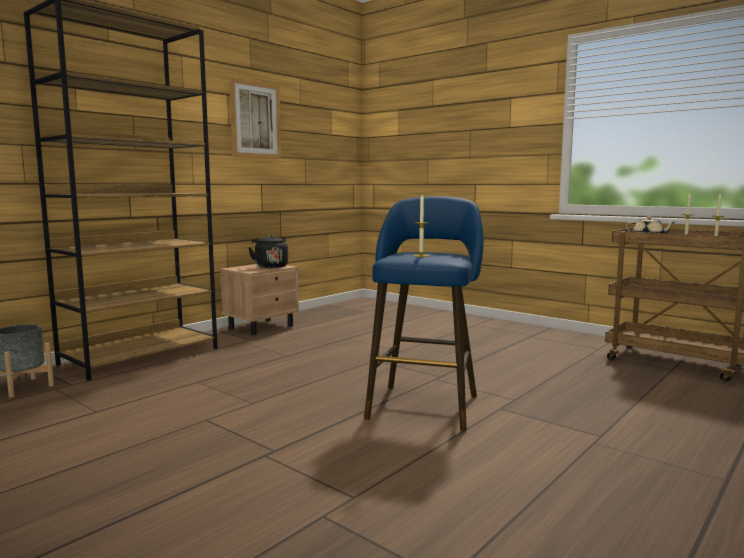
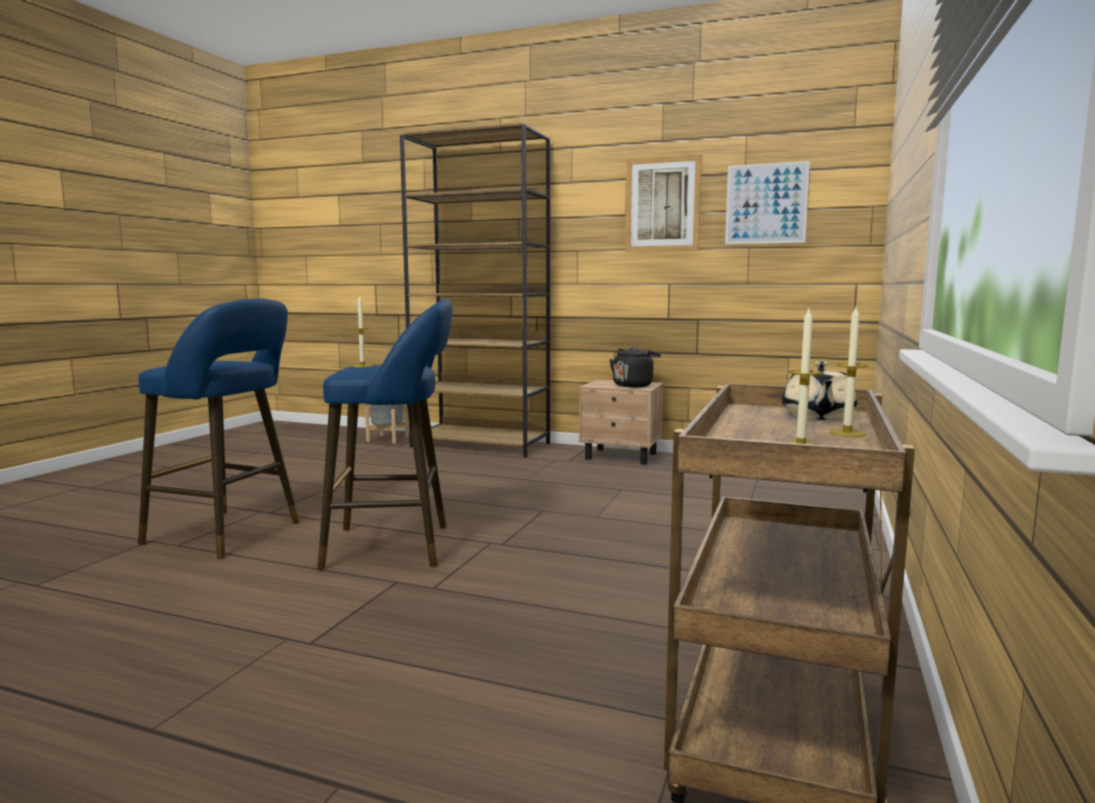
camera: 70 degrees right, 0 degrees up
(313, 128) = (766, 203): none -> picture
(336, 470) = (229, 534): none -> blue stool

